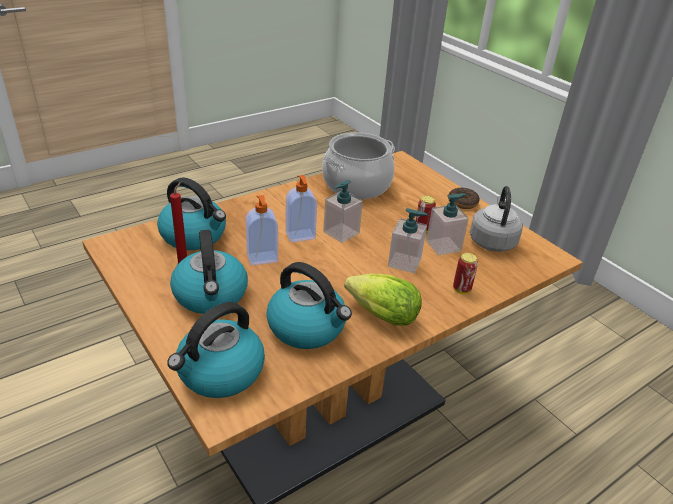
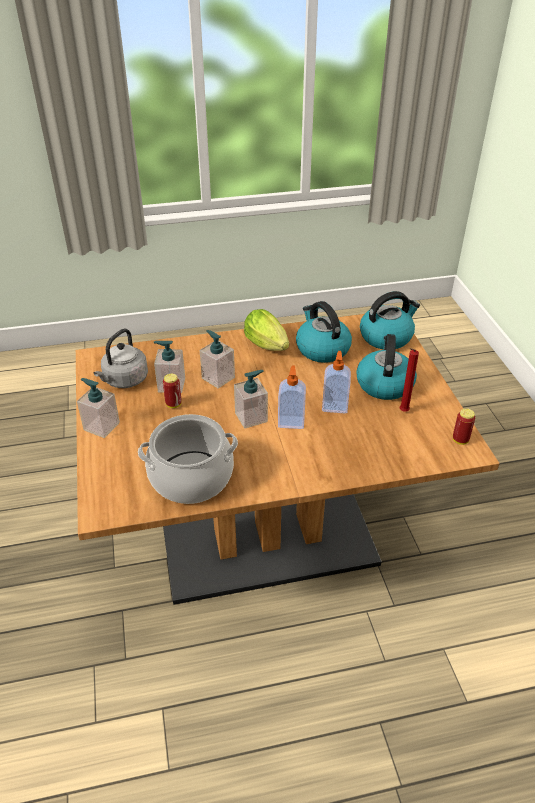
camera: 155 degrees left, 5 degrees up
(194, 236) = (390, 444): kettle -> none
(461, 290) = (195, 349): can -> can (460, 440)
(462, 202) = (101, 426): donut -> soap dispenser

